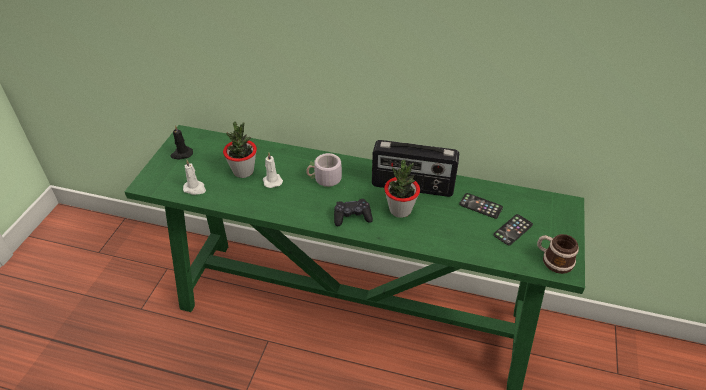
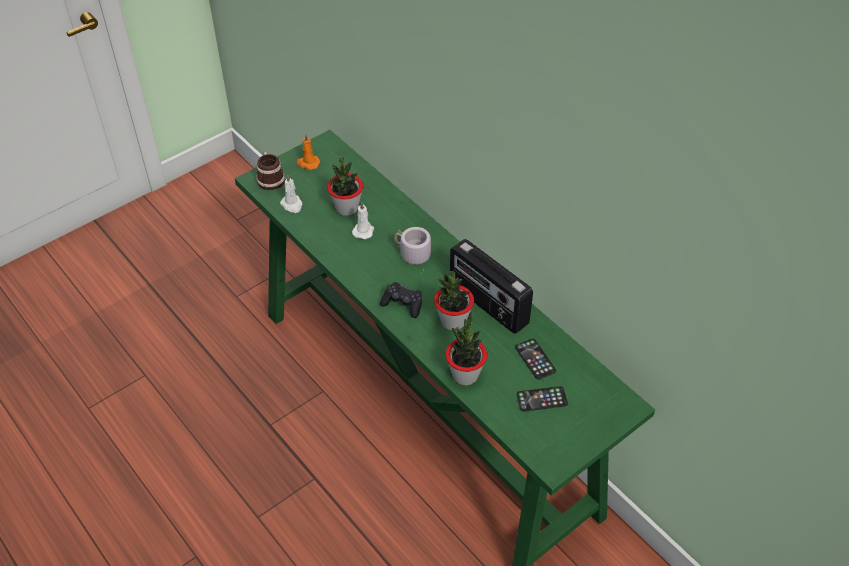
camera: 35 degrees right, 5 degrees up
(181, 154) = (308, 163): black candle -> orange candle
(446, 242) = (465, 375): none -> potted plant
(553, 260) = (549, 448): mug -> mug (270, 178)

